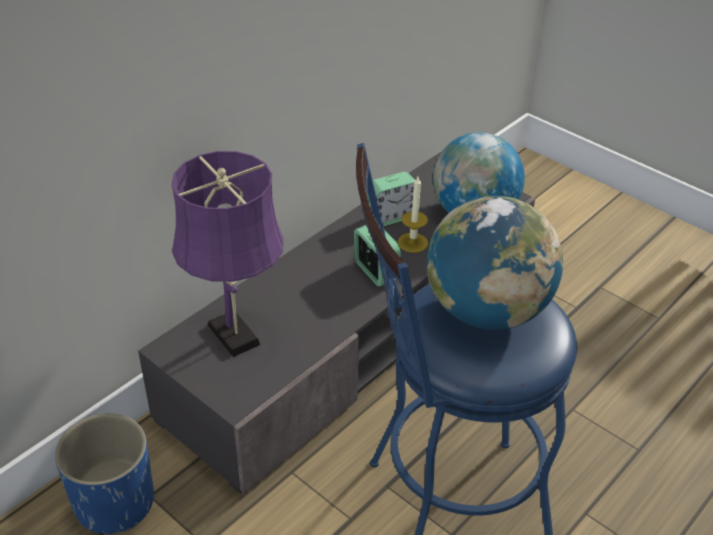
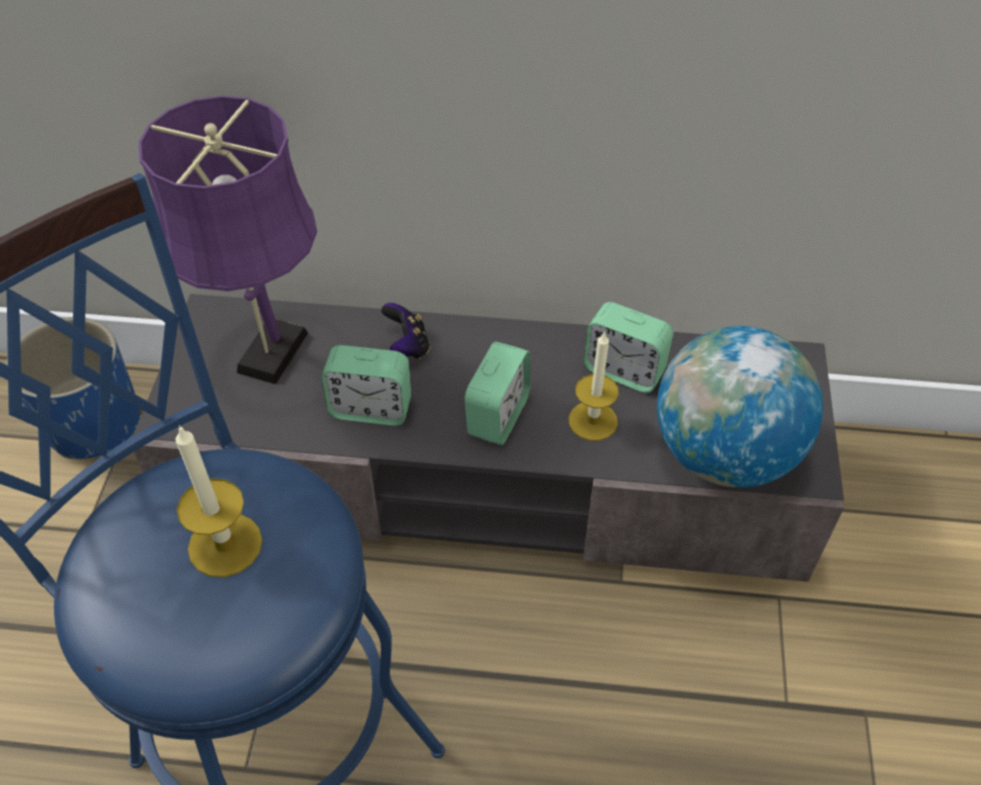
camera: 55 degrees right, 10 degrees up
(290, 280) = (407, 346): none -> game controller
(321, 315) = (371, 408): none -> alarm clock
(486, 311) = (225, 545): globe -> candle

